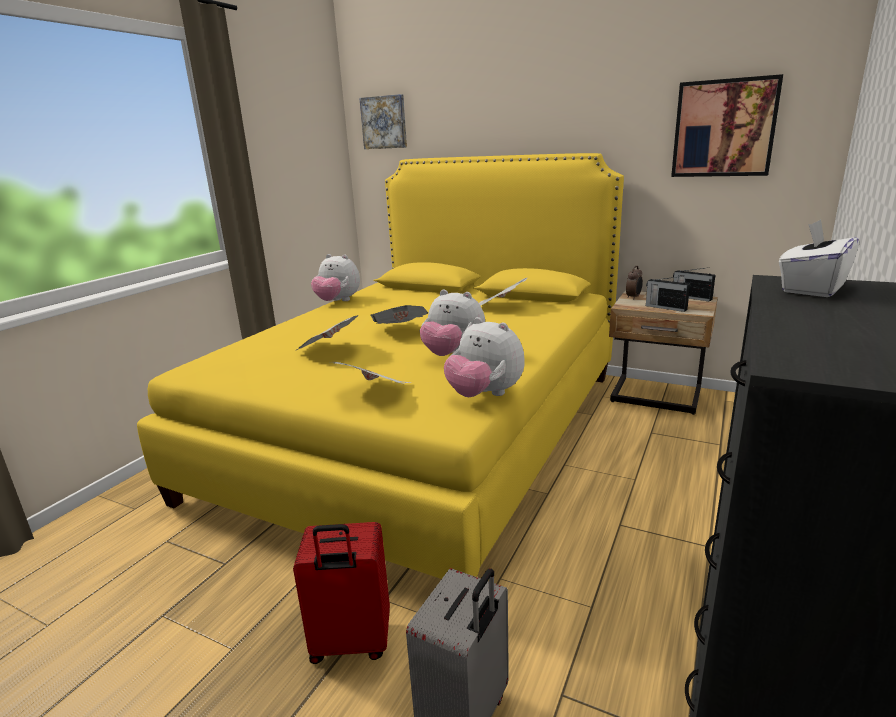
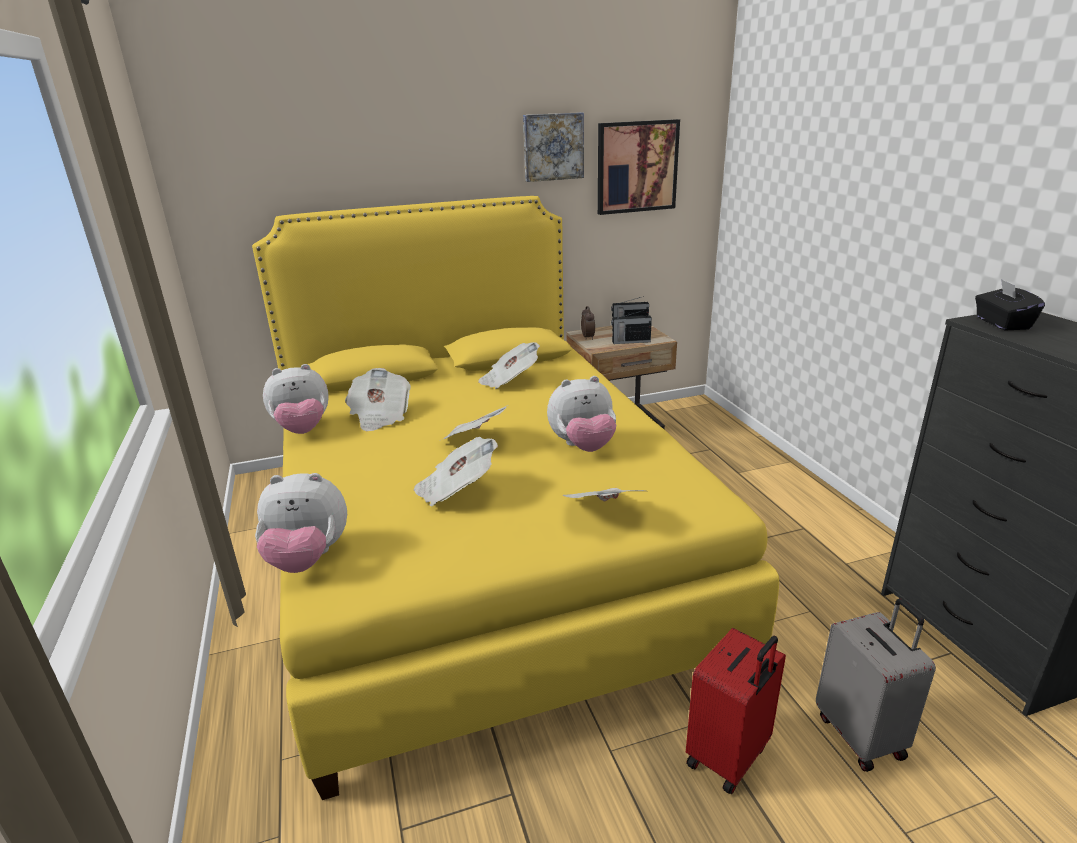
camera: 45 degrees left, 5 degrees up
(384, 122) = (230, 164): picture -> picture (552, 147)
(384, 305) = (380, 416): none -> newspaper
(484, 395) = (688, 472): plush toy -> plush toy (308, 559)
(812, 288) = (1001, 323): white tissue box -> black tissue box

